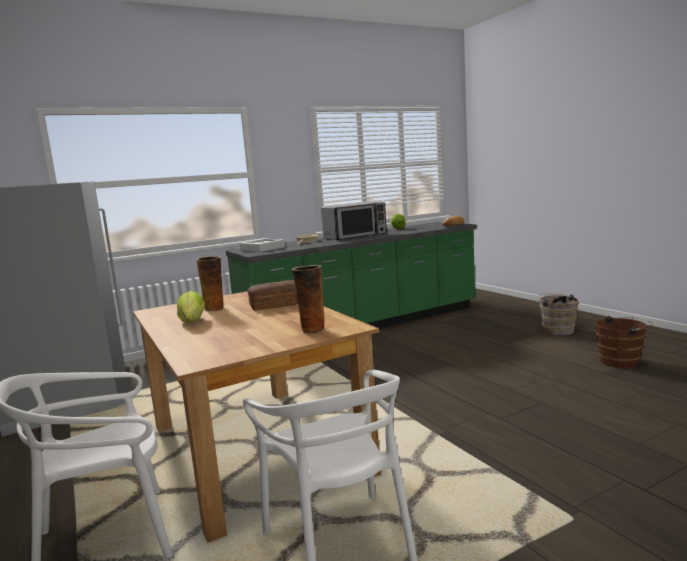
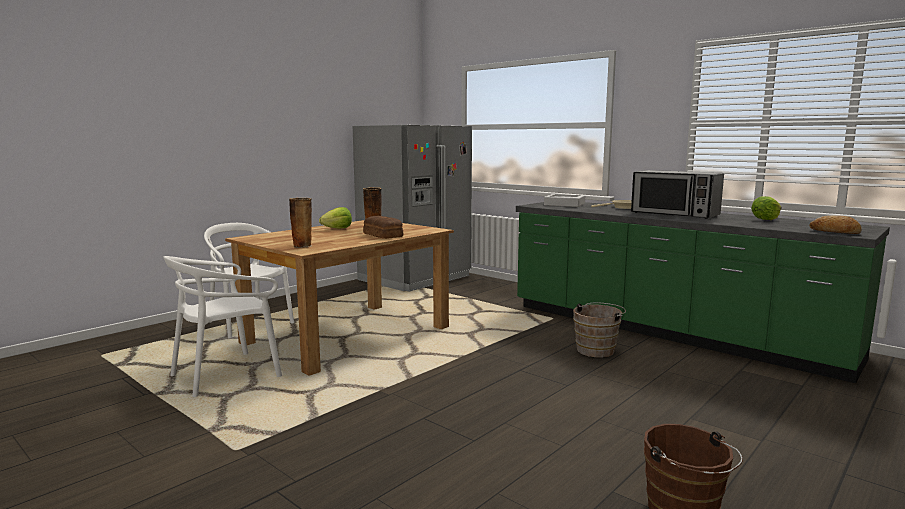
camera: 70 degrees right, 0 degrees up
(556, 330) = (808, 458): brown bucket -> brown bucket (597, 350)

